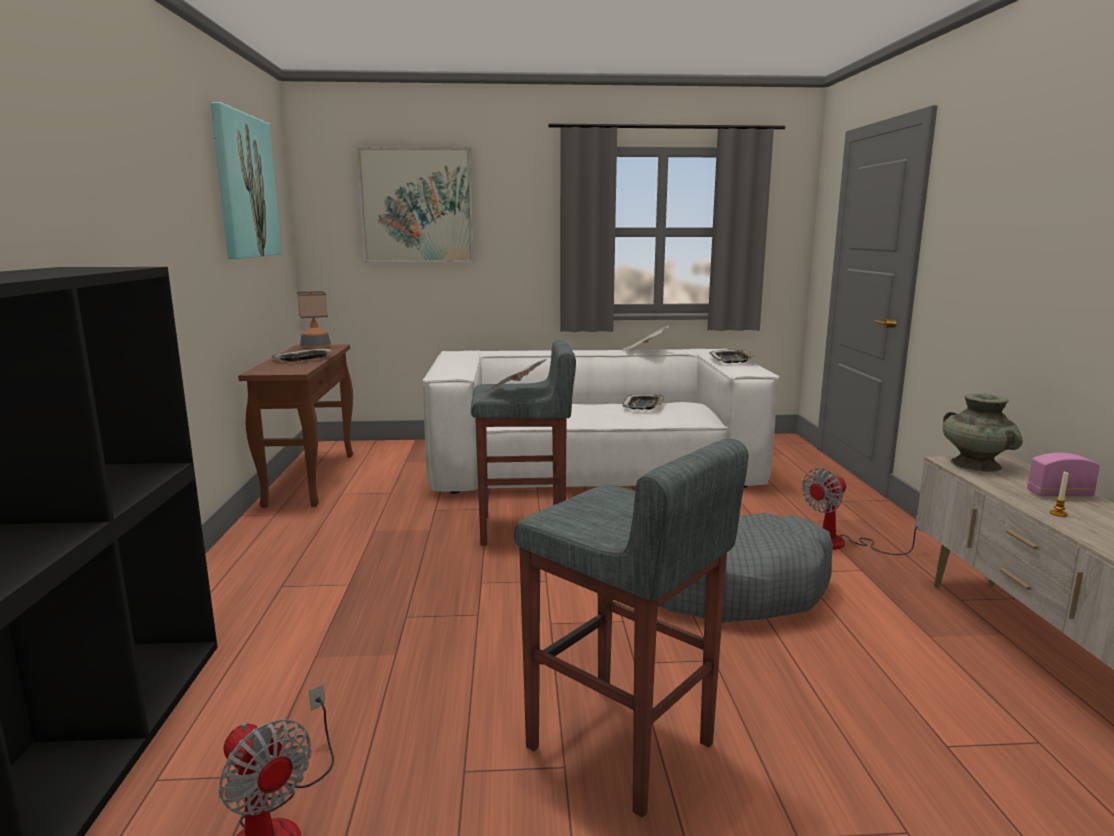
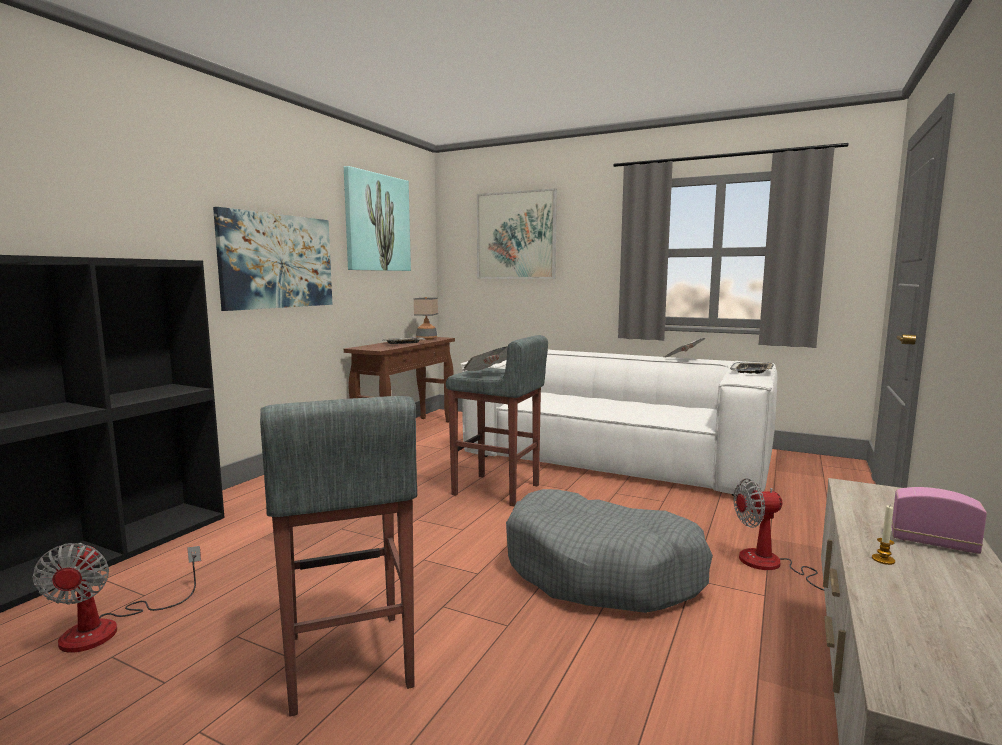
camera: 30 degrees right, 5 degrees down
(165, 253) = (277, 261): none -> picture
(644, 406) = (657, 406): tray -> none
(975, 464) = (878, 495): turquoise vase -> none

